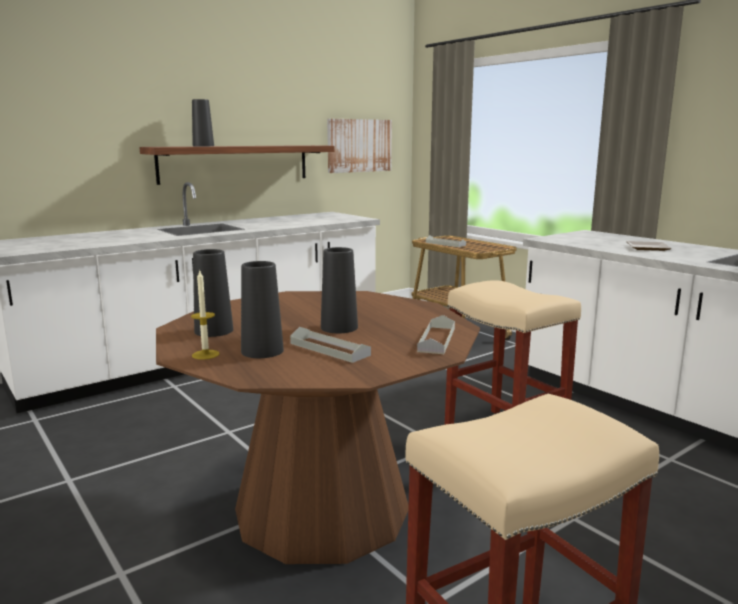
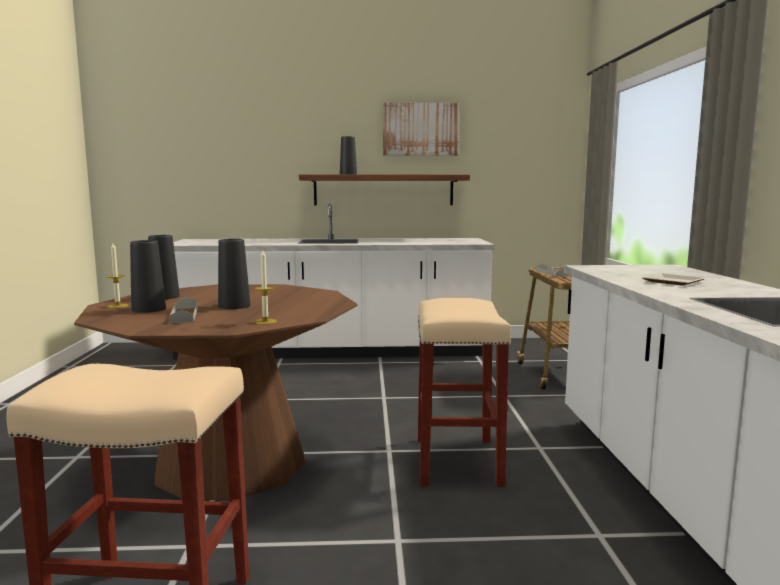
camera: 35 degrees right, 5 degrees down
(359, 145) = (516, 176): picture -> picture (421, 129)
(436, 339) = (265, 321): grey tray -> candle

